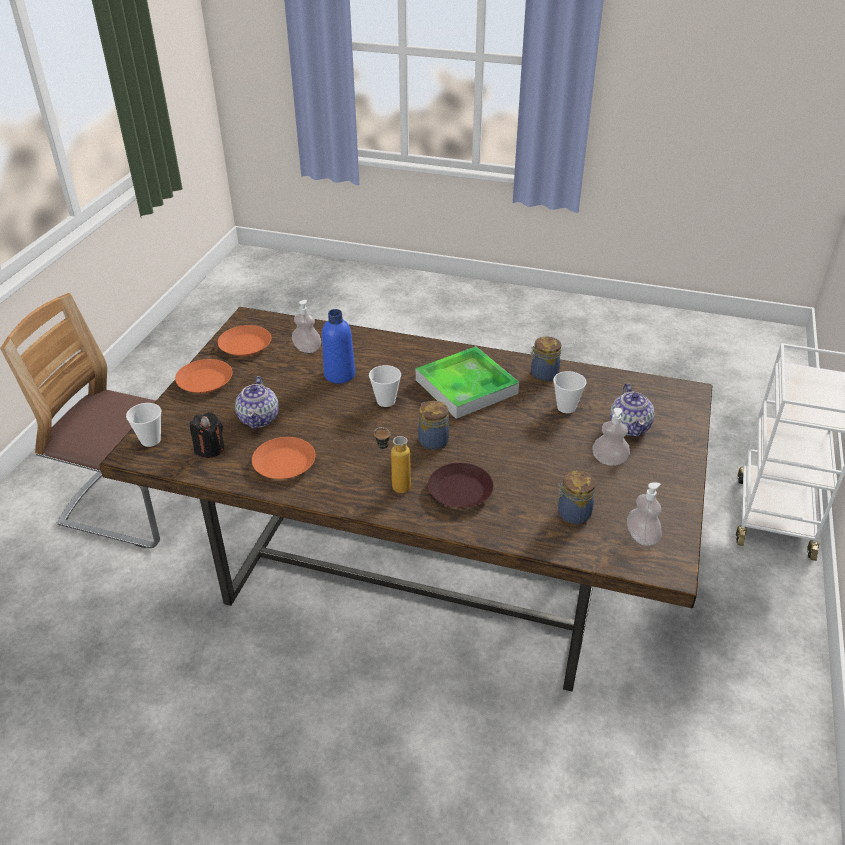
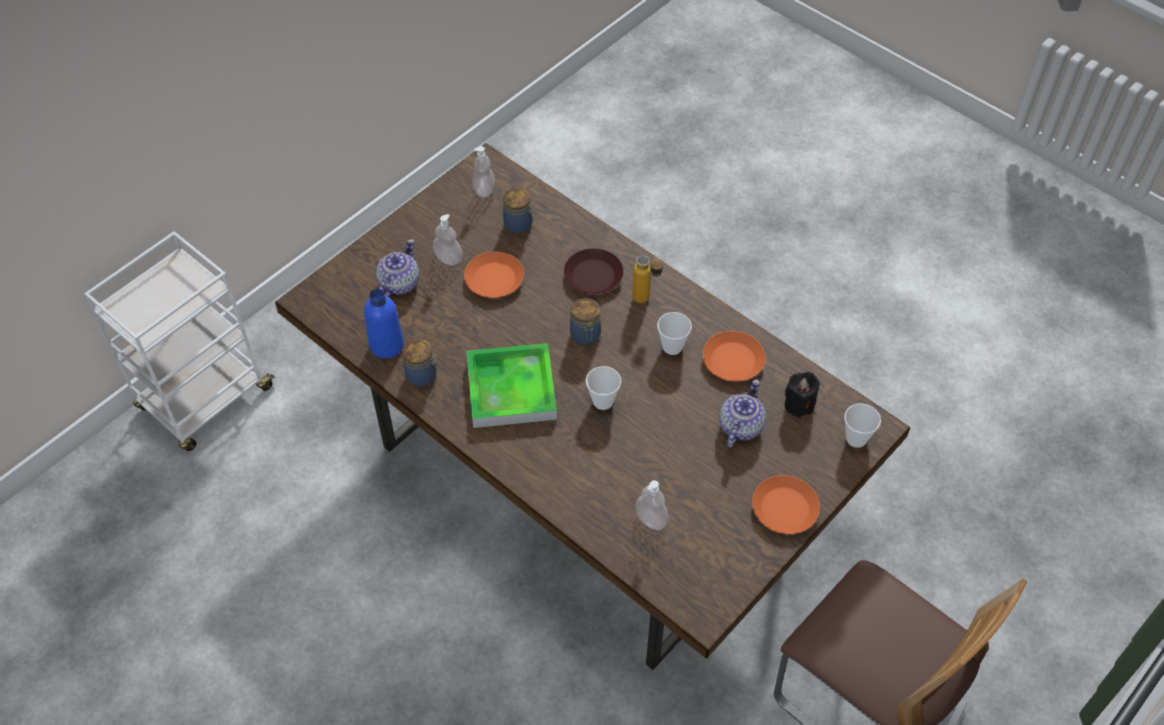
camera: 155 degrees left, 15 degrees up
(244, 345) = (723, 557): orange plate -> orange plate (494, 279)
(339, 375) = (632, 459): blue bottle -> blue bottle (386, 345)
(566, 407) = (436, 326): cup -> cup (672, 347)

